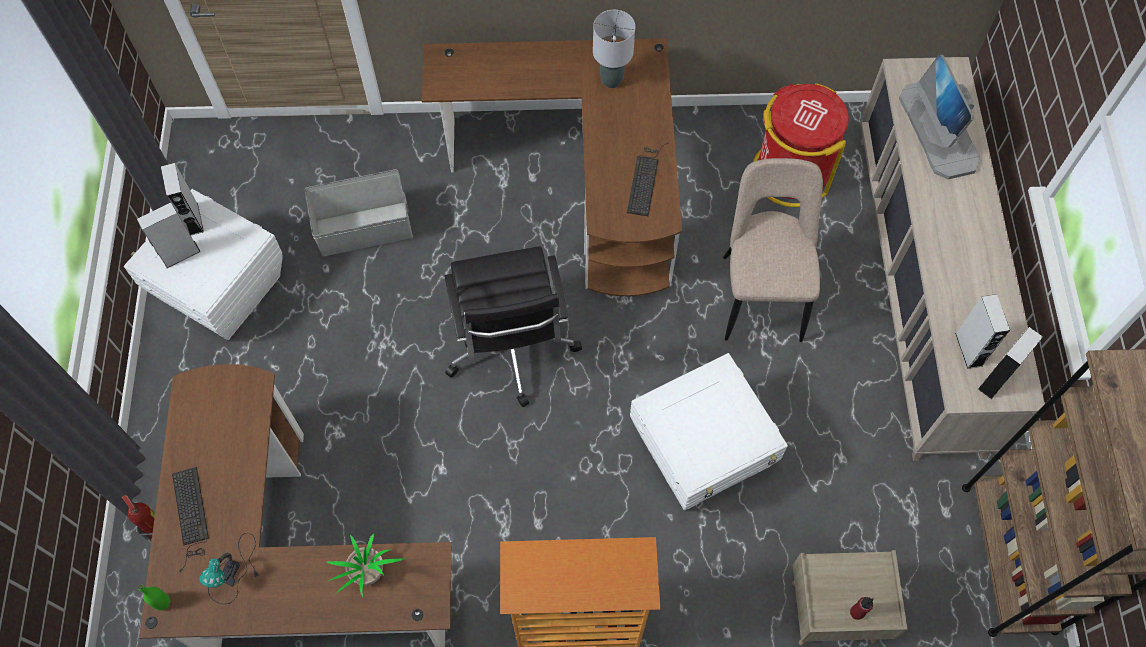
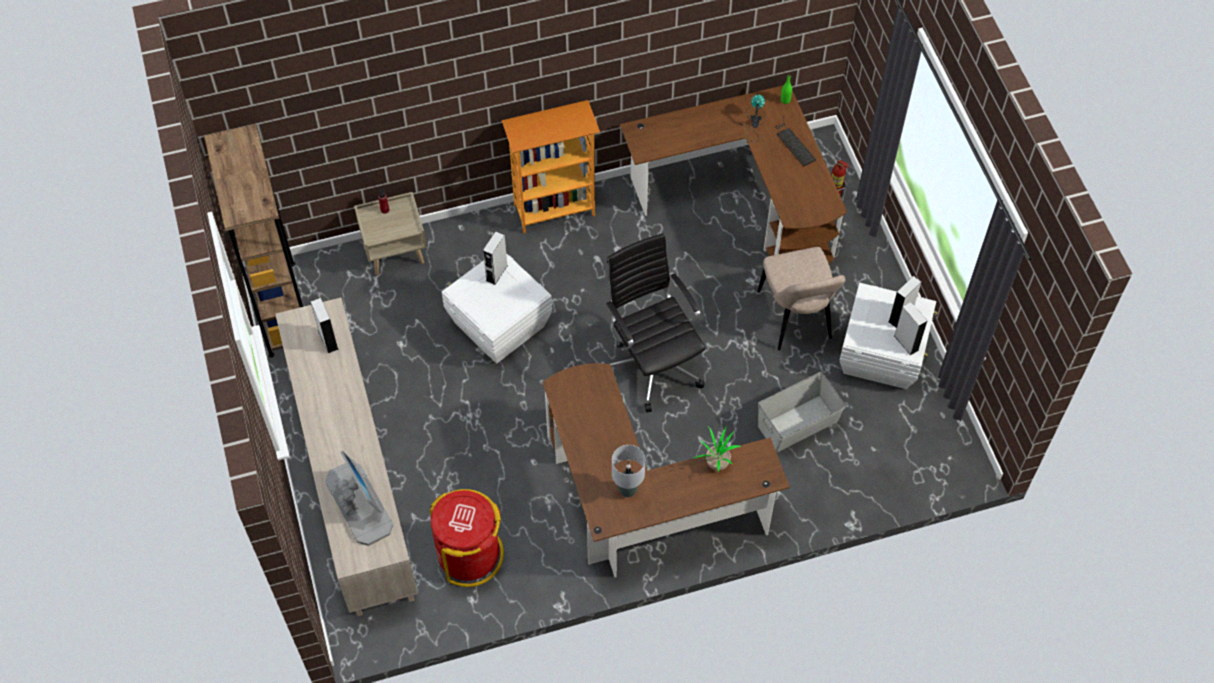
camera: 165 degrees right, 5 degrees down
(368, 574) = (676, 138): potted plant -> potted plant (716, 462)
(645, 179) = (579, 414): keyboard -> none
(761, 293) = (477, 446): beige chair -> beige chair (795, 318)
(995, 380) = (309, 324): grey speaker -> grey speaker (496, 273)

